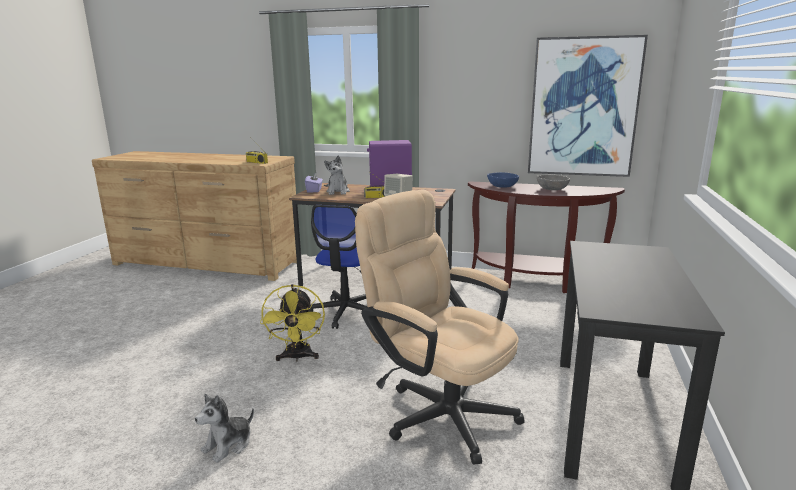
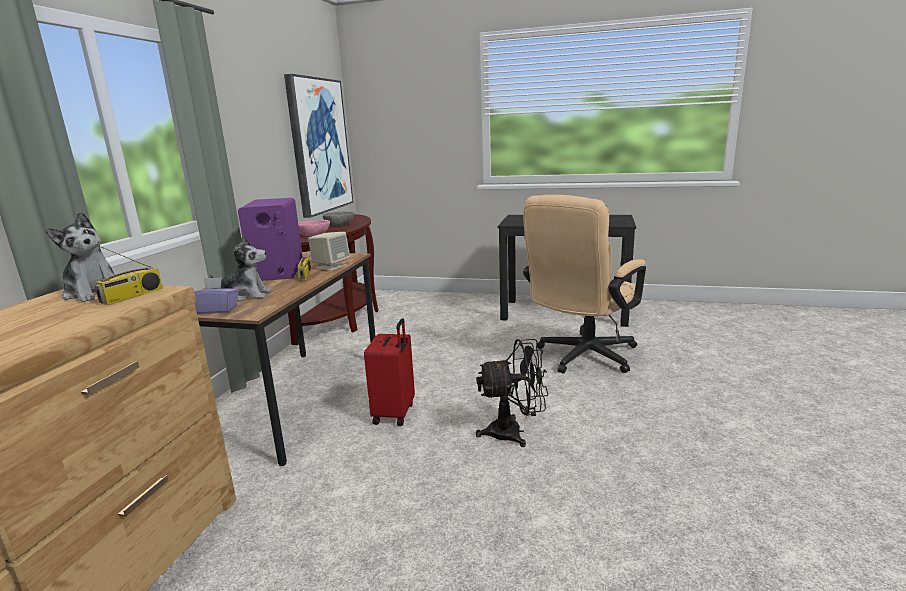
camera: 90 degrees left, 0 degrees up
(228, 445) = (686, 446): plush toy -> plush toy (94, 293)
(297, 357) = (514, 432): yellow fan -> black fan
(345, 312) = (395, 413): office chair -> red suitcase
(502, 186) = (313, 235): blue bowl -> pink bowl

